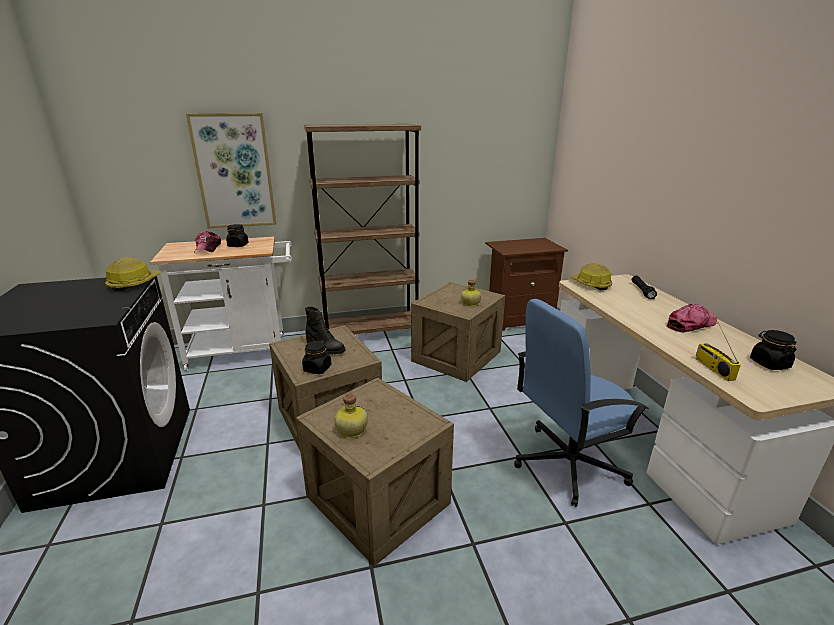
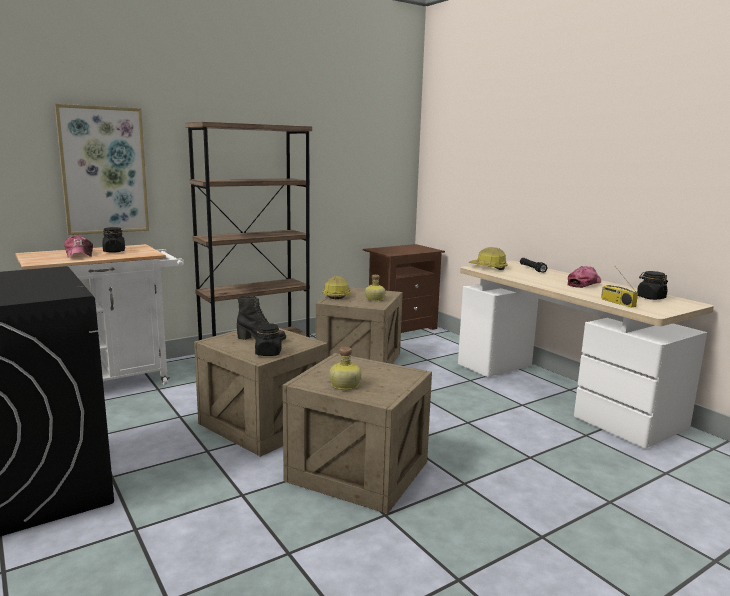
camera: 20 degrees left, 10 degrees down
(134, 283) = (57, 272): hard hat -> hard hat (336, 295)
(567, 463) = (509, 421): blue office chair -> none

